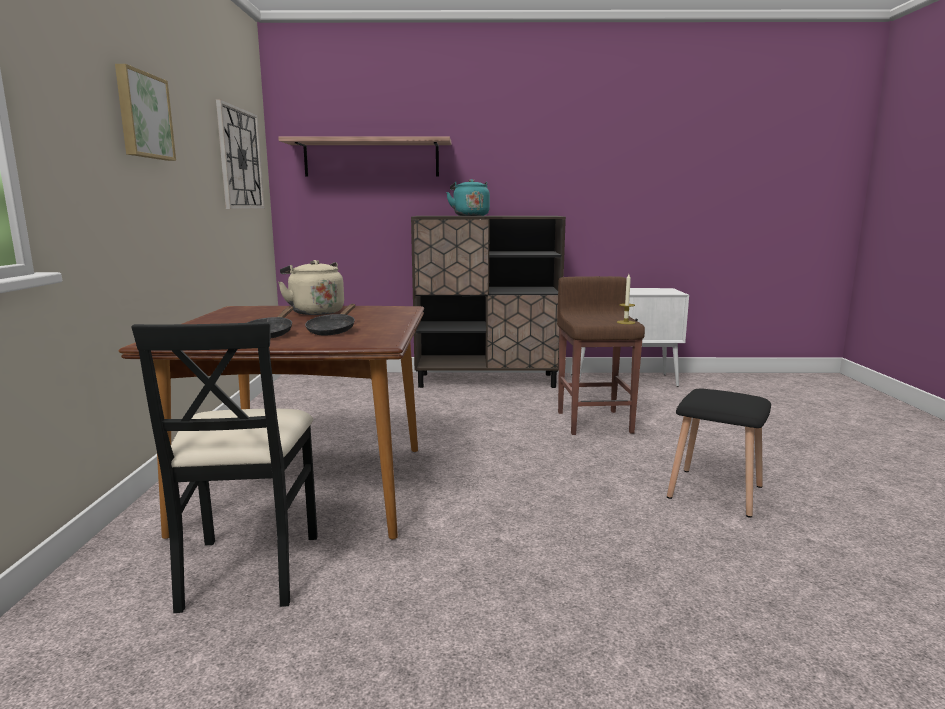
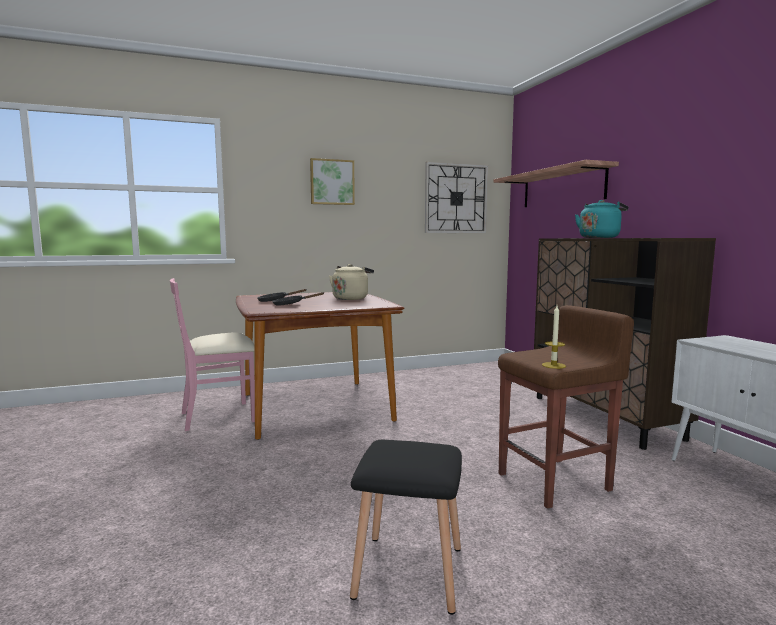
camera: 70 degrees right, 5 degrees down
(248, 569) = (219, 416): black chair -> pink chair

